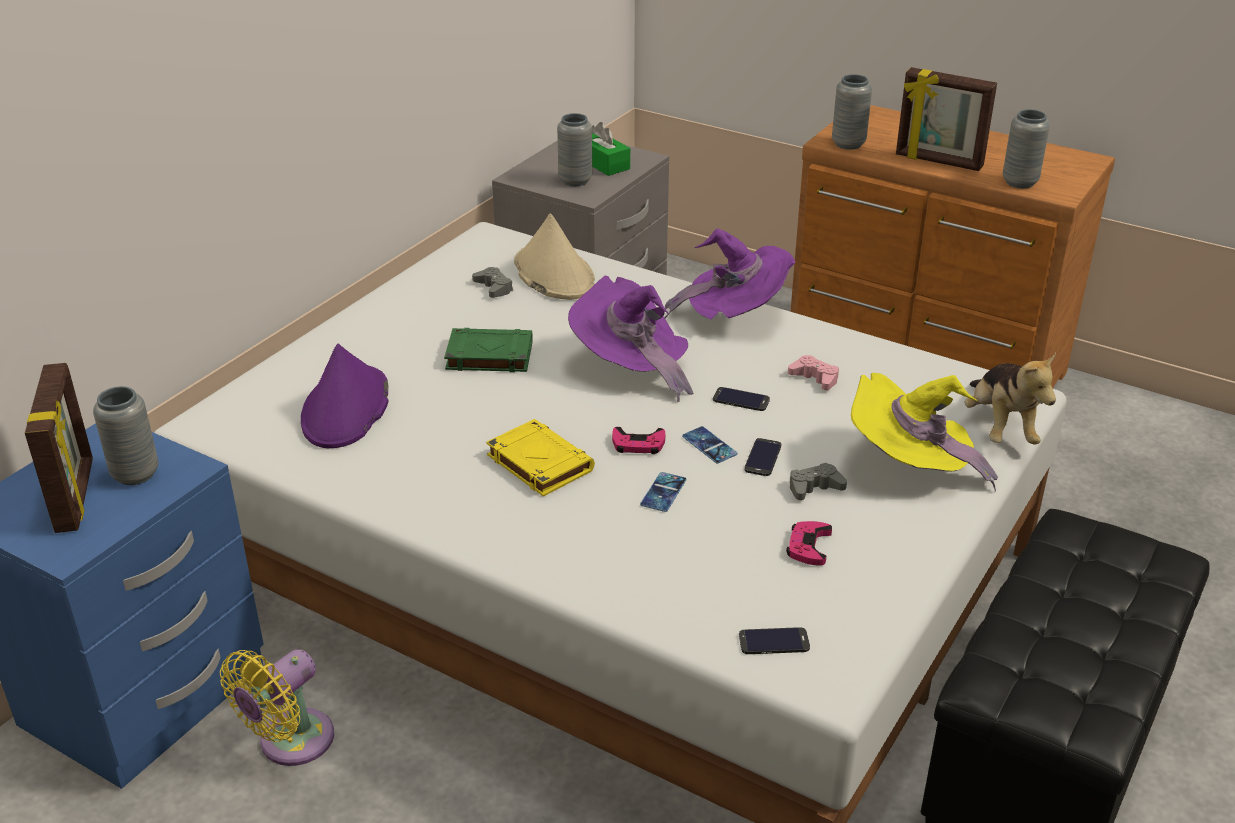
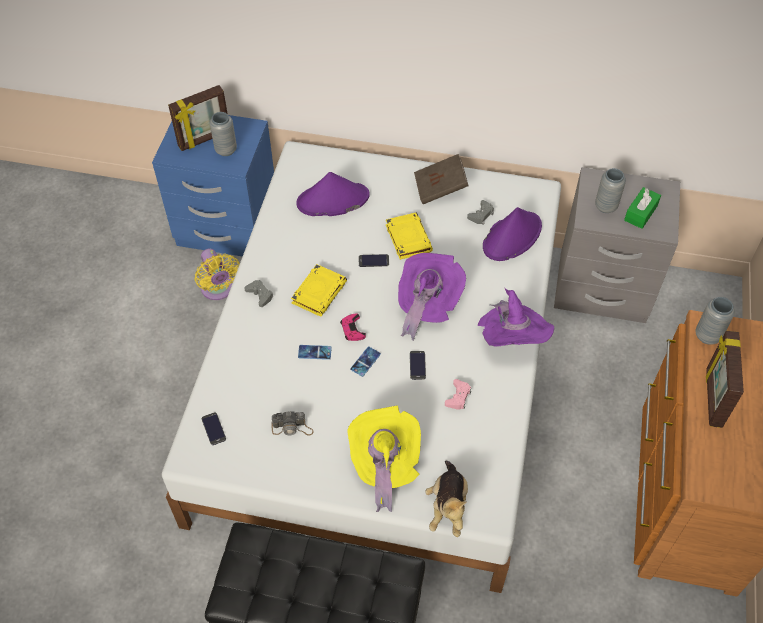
camera: 70 degrees right, 20 degrees up
(290, 743) = (219, 289): yellow fan -> yellow fan turned 135 degrees counterclockwise
(412, 308) = (440, 188): none -> brown book
(488, 356) = (408, 238): green book -> yellow book
(553, 274) = (512, 236): beige hat -> purple hat
(762, 457) = (364, 389): phone -> phone (373, 260)
(808, 546) = (292, 428): pink game controller -> camera
(814, 487) = (345, 420): grey game controller -> grey game controller (260, 295)
(1000, 427) = (447, 507): plush toy -> plush toy turned 60 degrees counterclockwise
(1019, 182) = (708, 456): grey vase -> none

